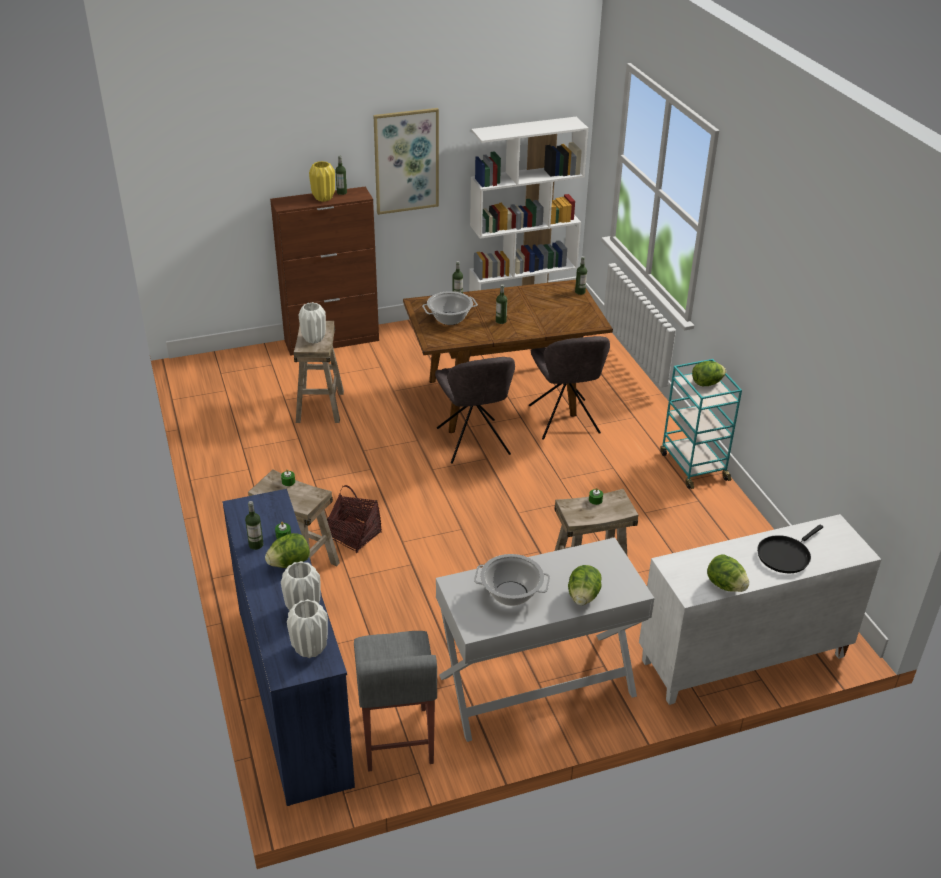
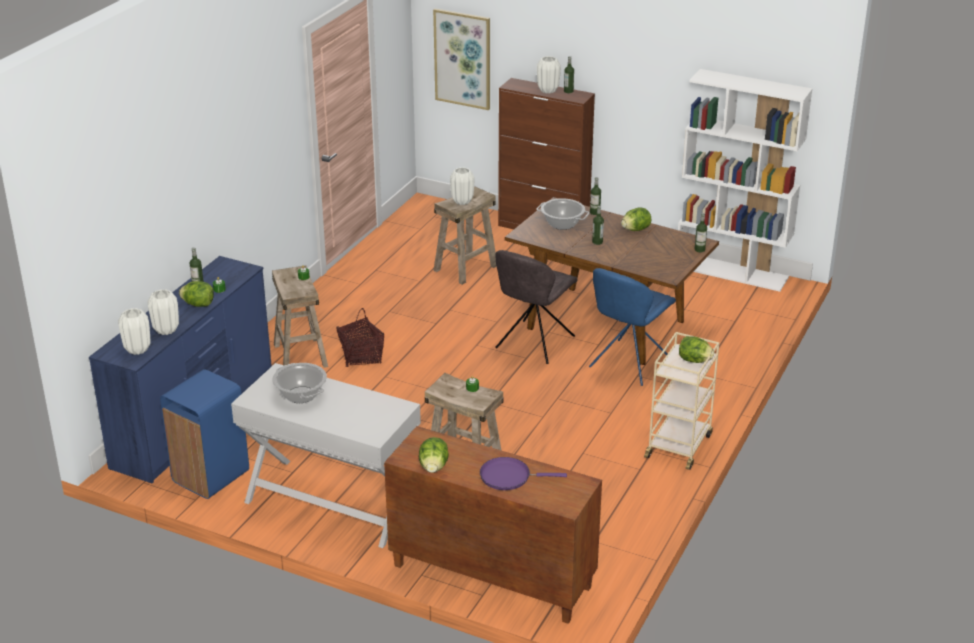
camera: 45 degrees right, 5 degrees down
(323, 198) = (547, 90): yellow vase -> white vase
(397, 739) = (210, 476): grey stool -> blue trash can
(406, 161) = (636, 81): picture -> picture (463, 59)
(564, 421) = (628, 364): grey chair -> blue chair
(583, 596) = (338, 421): lettuce -> lettuce (635, 229)
(693, 466) = (678, 445): turquoise cart -> beige cart
(742, 660) = (490, 576): white cabinet -> brown cabinet
(785, 555) = (509, 477): black frying pan -> purple frying pan

